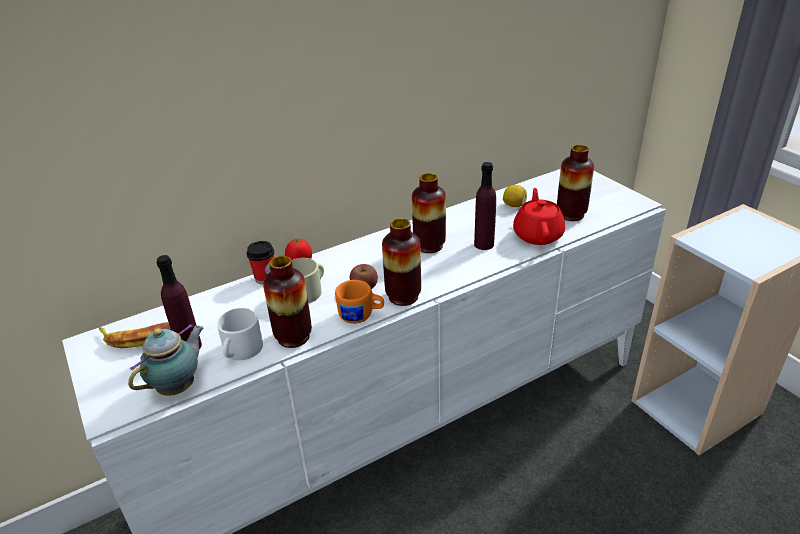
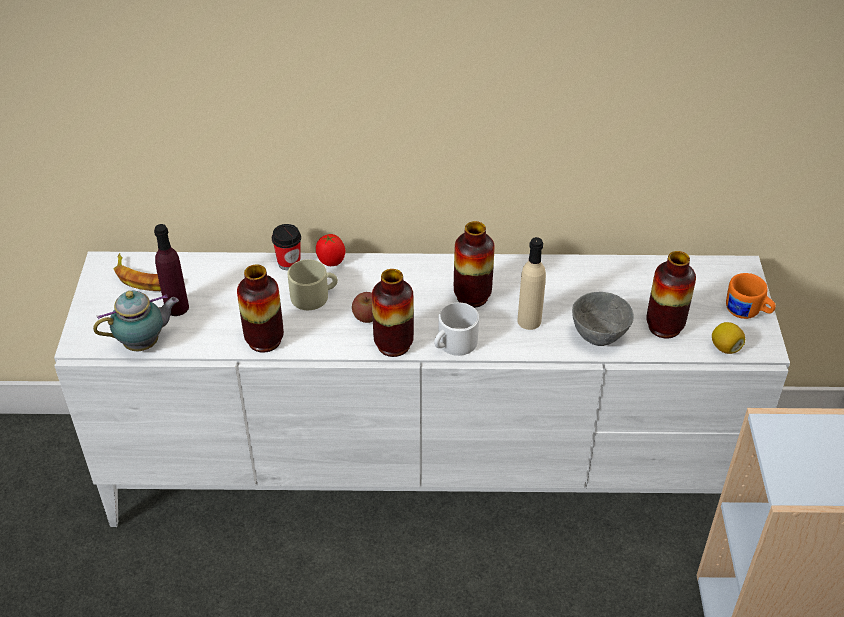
camera: 30 degrees right, 10 degrees up
(240, 350) = (213, 332): white mug -> white mug (453, 344)
(361, 316) = (338, 348): orange mug -> orange mug (747, 312)
(484, 244) = (529, 321): purple bottle -> beige bottle
(514, 205) = (614, 284): lemon -> lemon (725, 347)
(538, 235) = (598, 336): red teapot -> grey bowl

